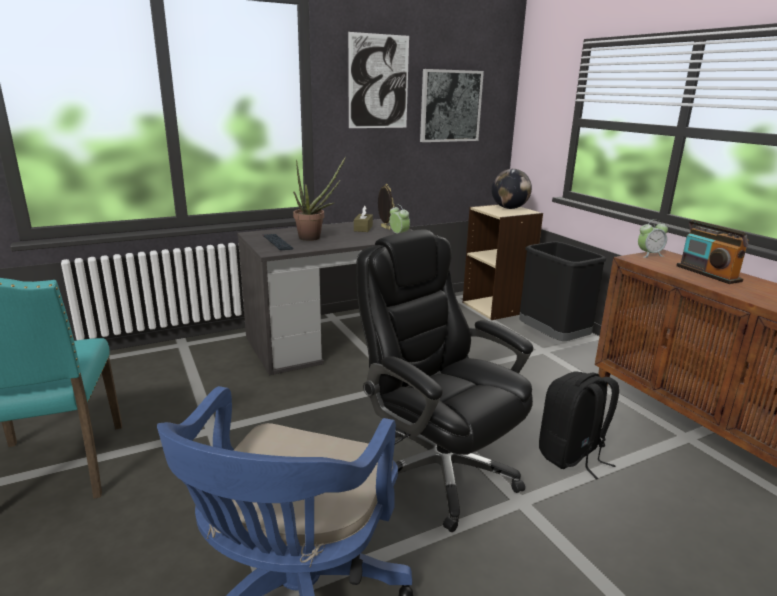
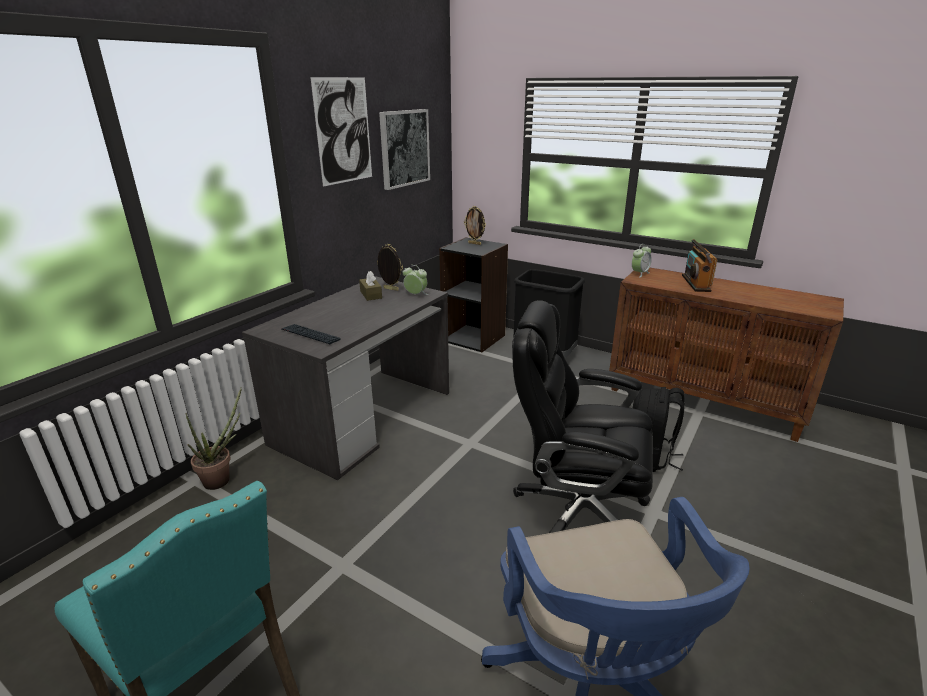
camera: 30 degrees left, 5 degrees up
(314, 237) = (339, 318): potted plant -> potted plant (222, 479)
(496, 307) = (474, 338): beige bookcase -> black bookcase
(509, 208) = (475, 243): globe -> picture frame
(708, 273) = (695, 283): radio -> radio turned 60 degrees clockwise

